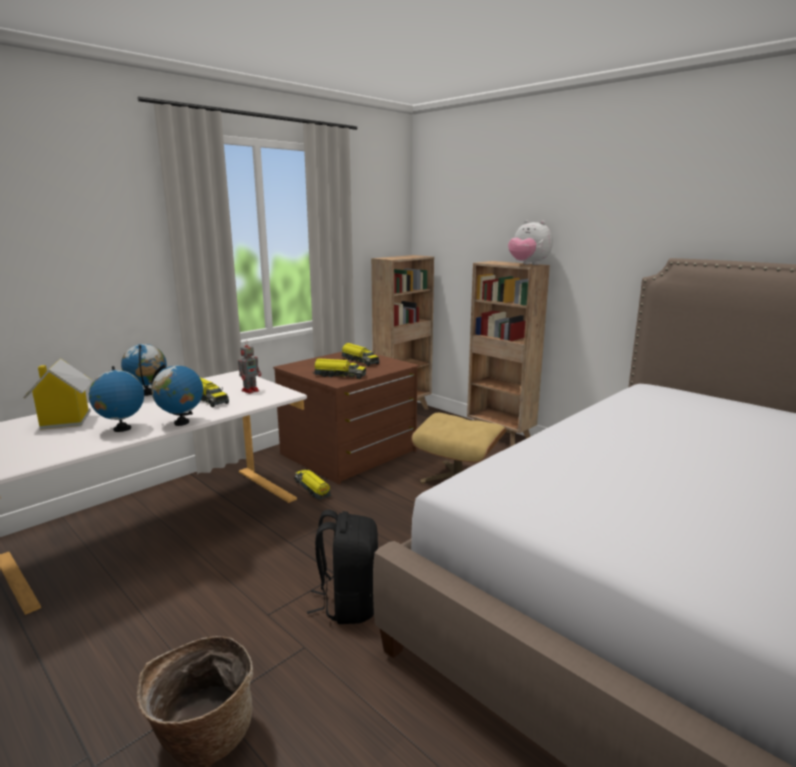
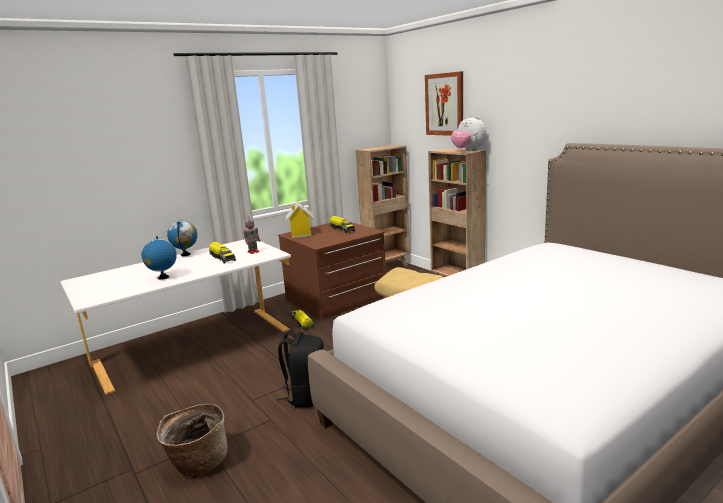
camera: 10 degrees right, 0 degrees up
(65, 420) = (130, 272): toy house -> toy house (300, 234)
(181, 423) = (201, 273): globe -> none
(339, 375) = (321, 240): toy truck -> none
(493, 205) = (444, 104): none -> picture

